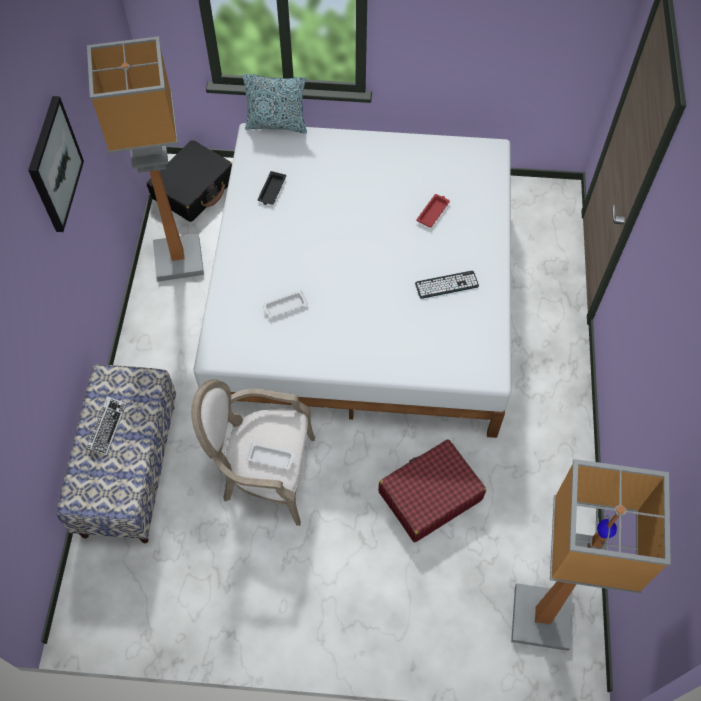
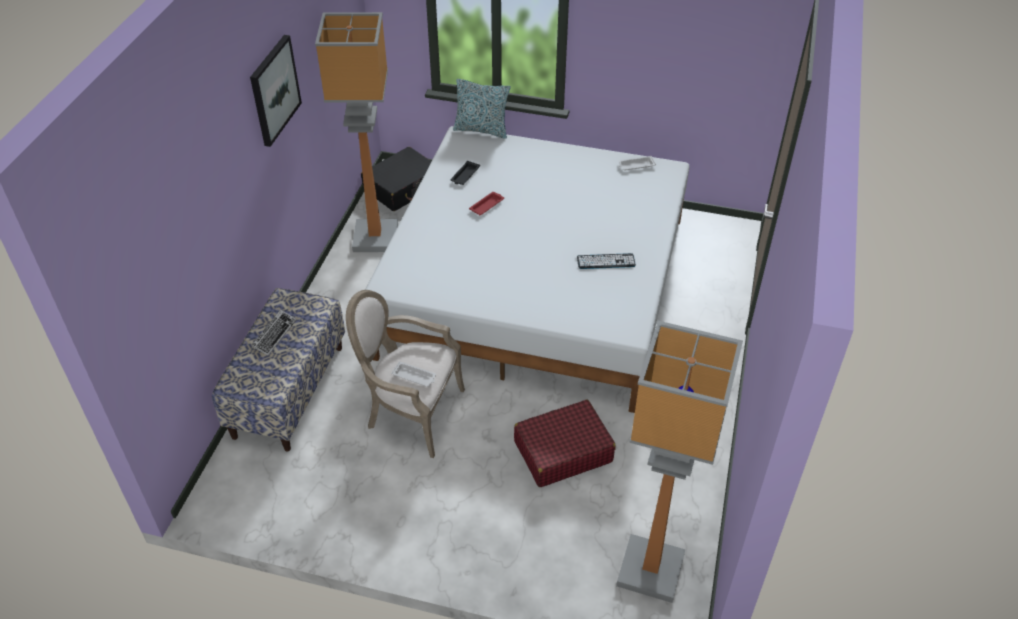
camera: 10 degrees right, 15 degrees down
(284, 306) = (454, 259): white tray -> white tray (636, 165)
(433, 212) = (606, 207): red tray -> red tray (487, 205)

